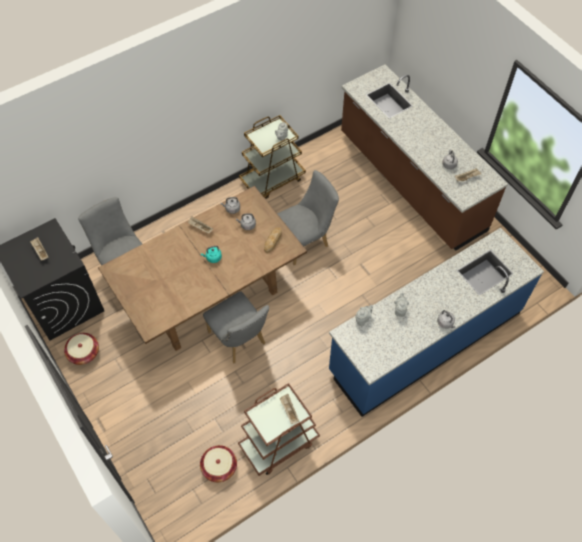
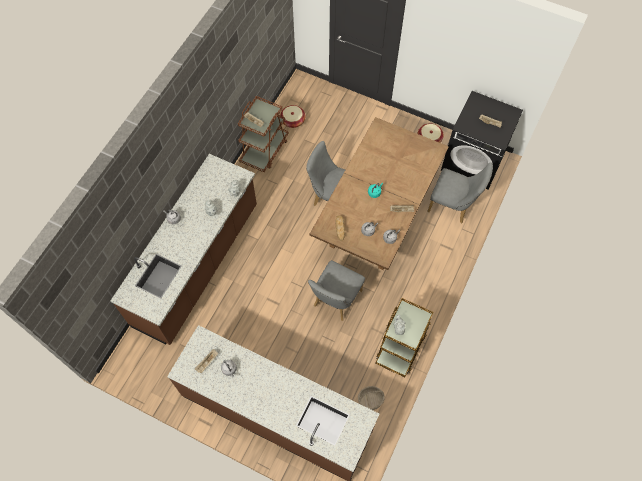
camera: 150 degrees right, 5 degrees up
(326, 156) = (370, 400): none -> basket
(425, 341) = (197, 265): blue counter -> brown counter

